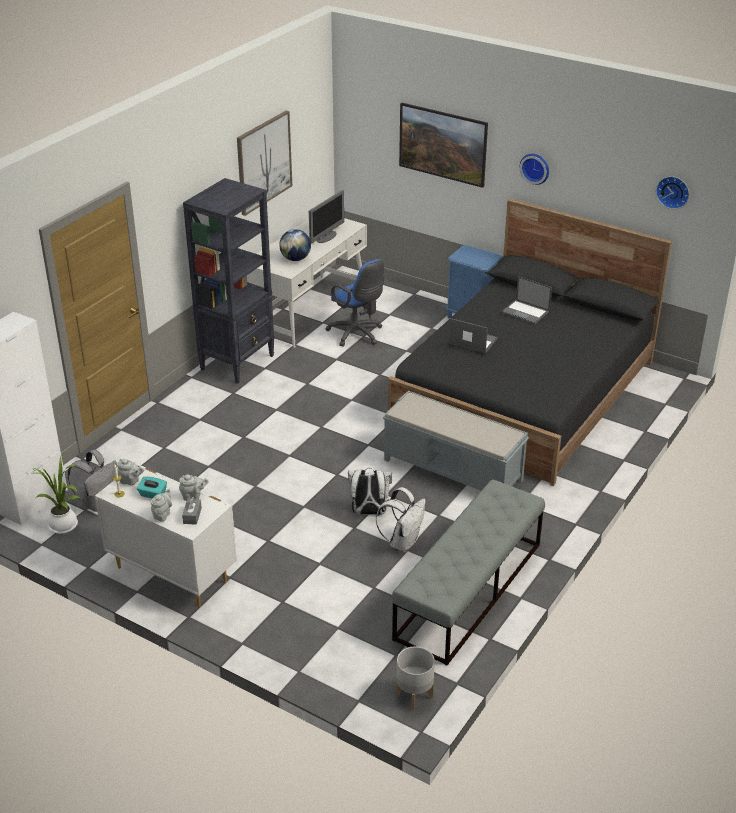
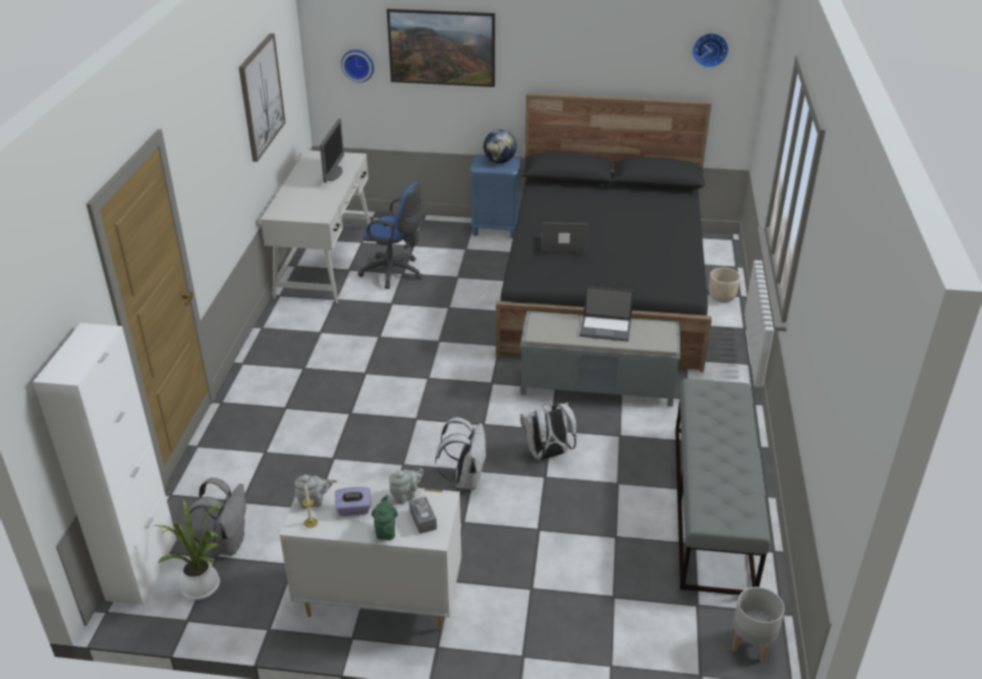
camera: 25 degrees left, 0 degrees up
(152, 494) = (354, 509): turquoise tissue box -> purple tissue box
(162, 514) = (385, 530): grey teapot -> green teapot
(238, 362) = (285, 333): black bookcase -> none
(295, 259) = (317, 202): globe -> globe (499, 161)
(403, 542) = (607, 476): white backpack -> white backpack (465, 479)
(526, 312) = (587, 205): laptop -> laptop (606, 328)
(535, 168) = (554, 53): wall clock -> wall clock (358, 65)
(627, 427) = (722, 297): none -> beige planter

